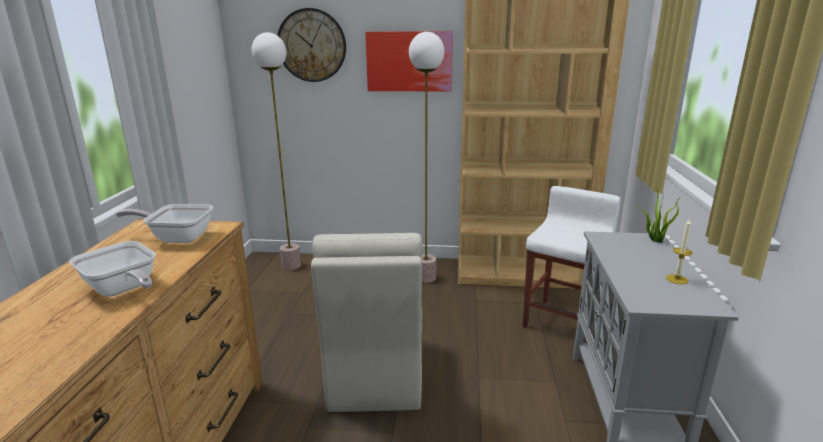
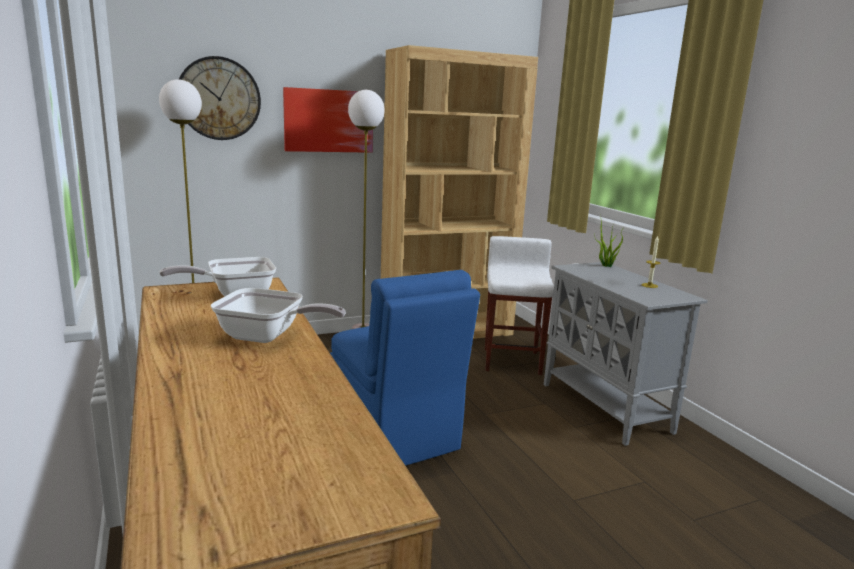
camera: 30 degrees left, 5 degrees down
(375, 375) = (394, 435): beige chair -> blue chair

